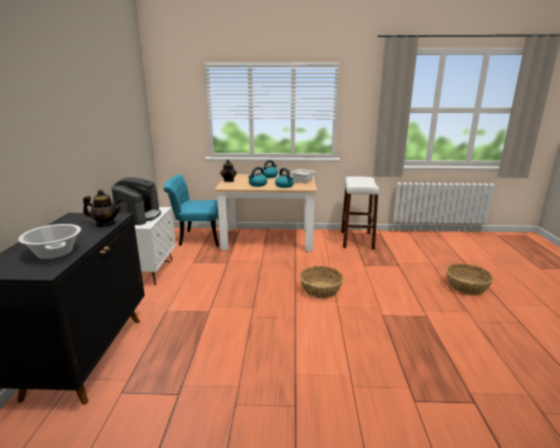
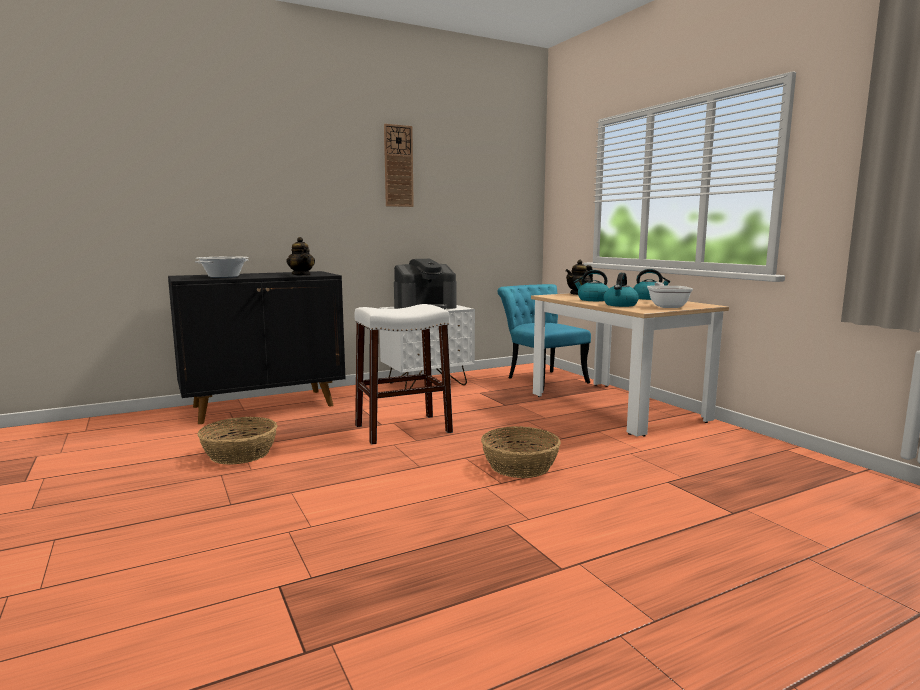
camera: 60 degrees right, 10 degrees down
(88, 100) = (398, 166): none -> wall clock
(357, 240) = (763, 459): white stool -> white stool (403, 429)
(466, 286) = (792, 610): basket -> basket (240, 454)

